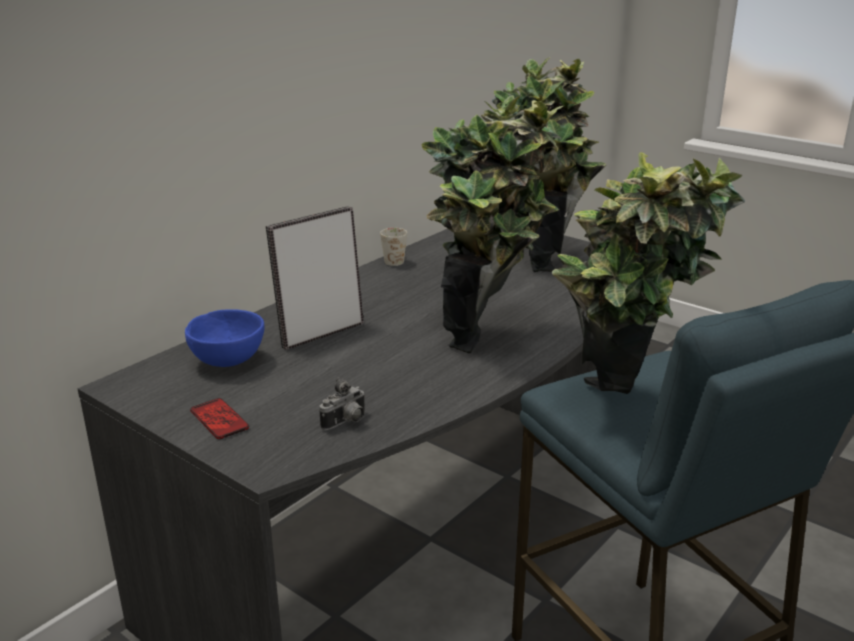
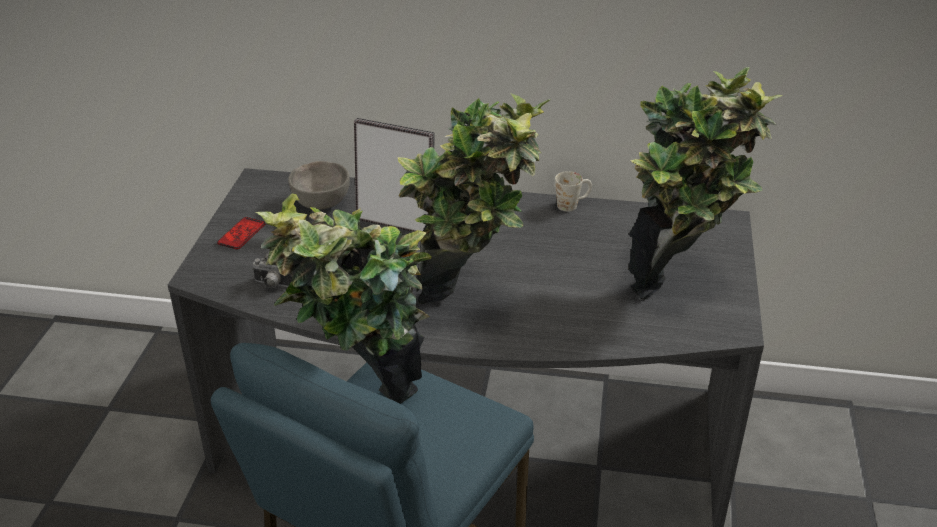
camera: 60 degrees right, 10 degrees up
(228, 360) = (322, 203): blue bowl -> grey bowl

